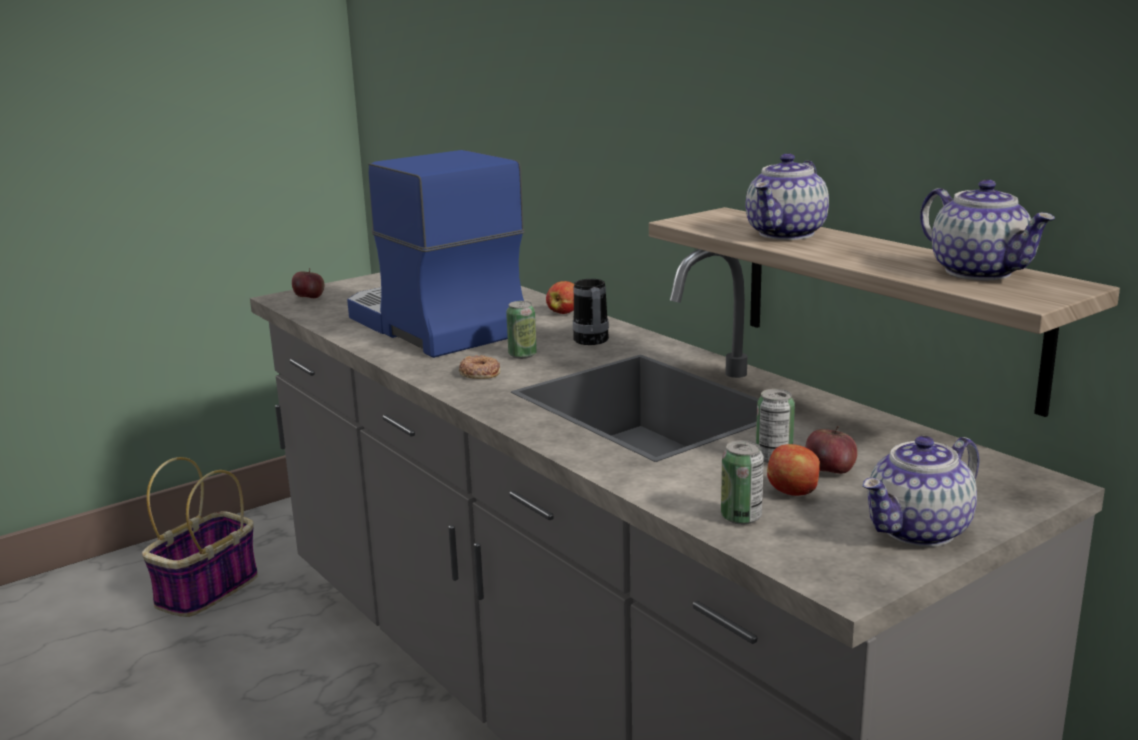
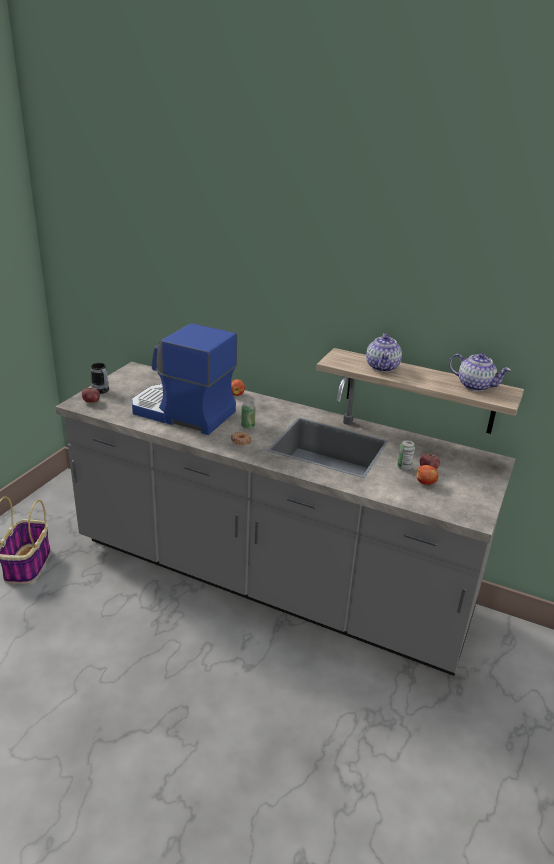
camera: 30 degrees left, 10 degrees up
(592, 342) = (270, 412): mug -> mug (102, 392)
(741, 517) = (419, 499): can -> none
(919, 531) = (478, 491): teapot -> none

